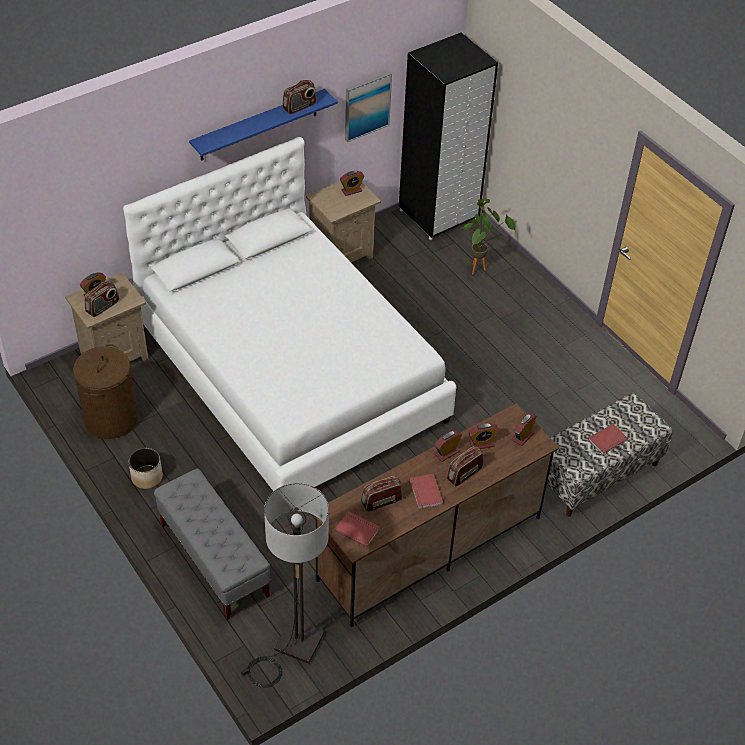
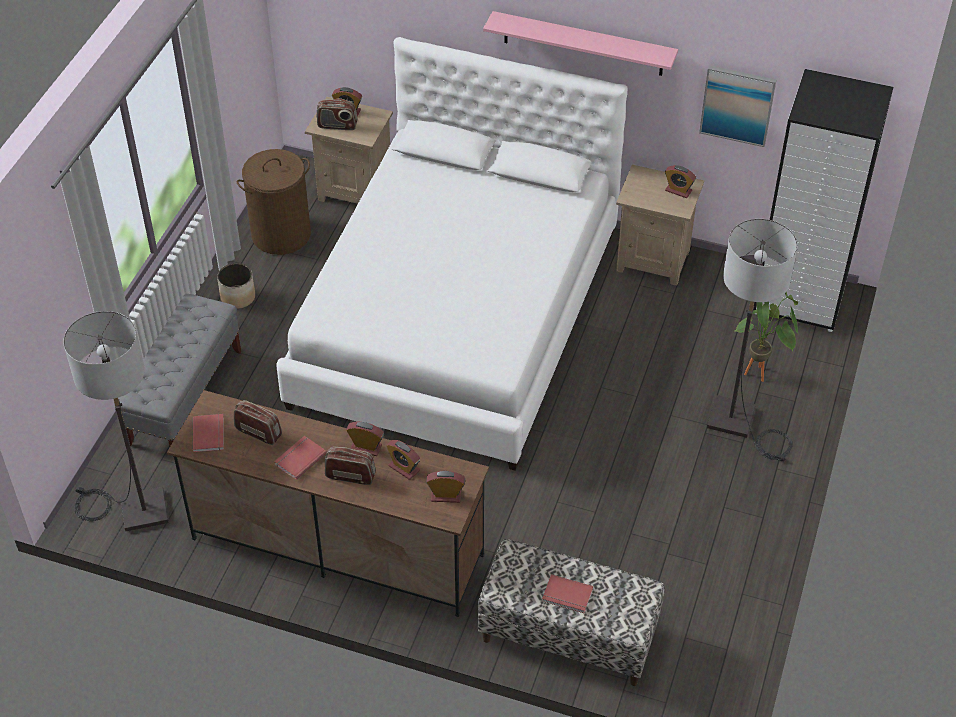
camera: 55 degrees right, 0 degrees up
(258, 125) = (583, 44): blue shelf -> pink shelf
(299, 107) = (628, 48): radio -> none
(511, 300) = (743, 426): none -> floor lamp

